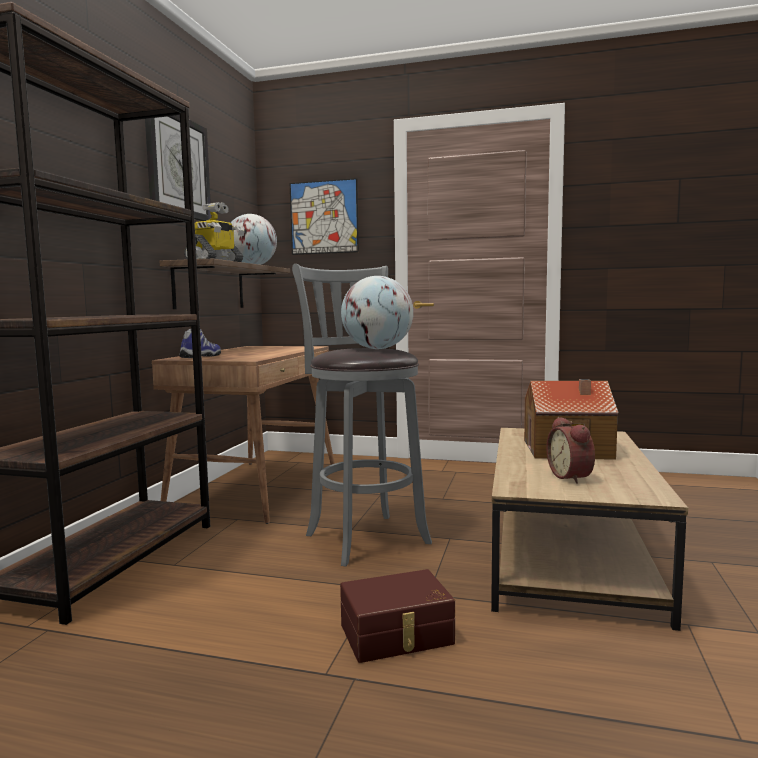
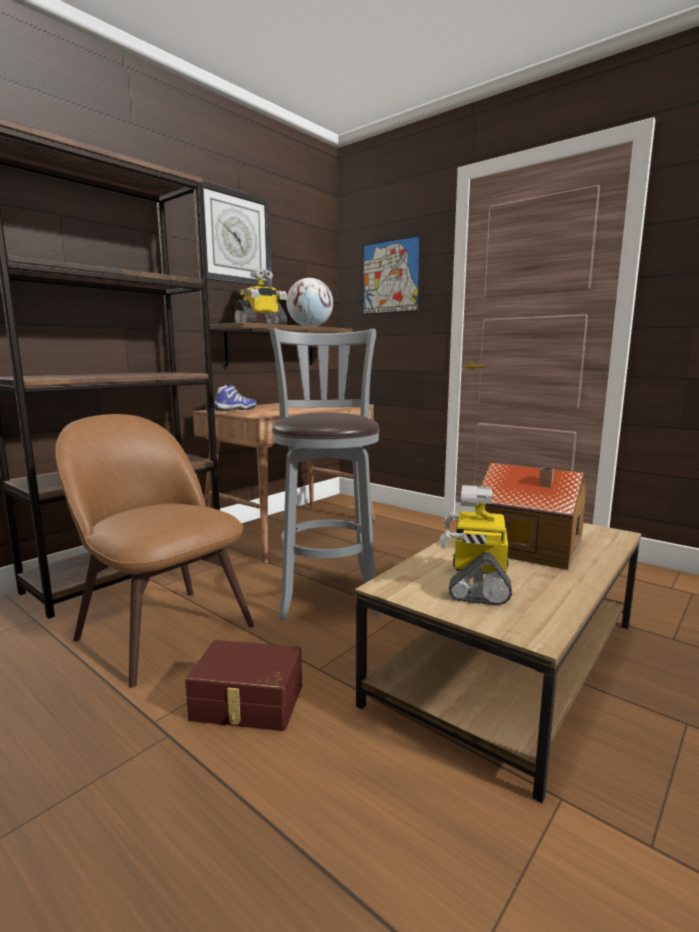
camera: 25 degrees right, 5 degrees up
(229, 602) = (162, 629): none -> brown chair
(377, 349) = (337, 415): globe -> none
(572, 477) = (477, 583): alarm clock -> toy robot

